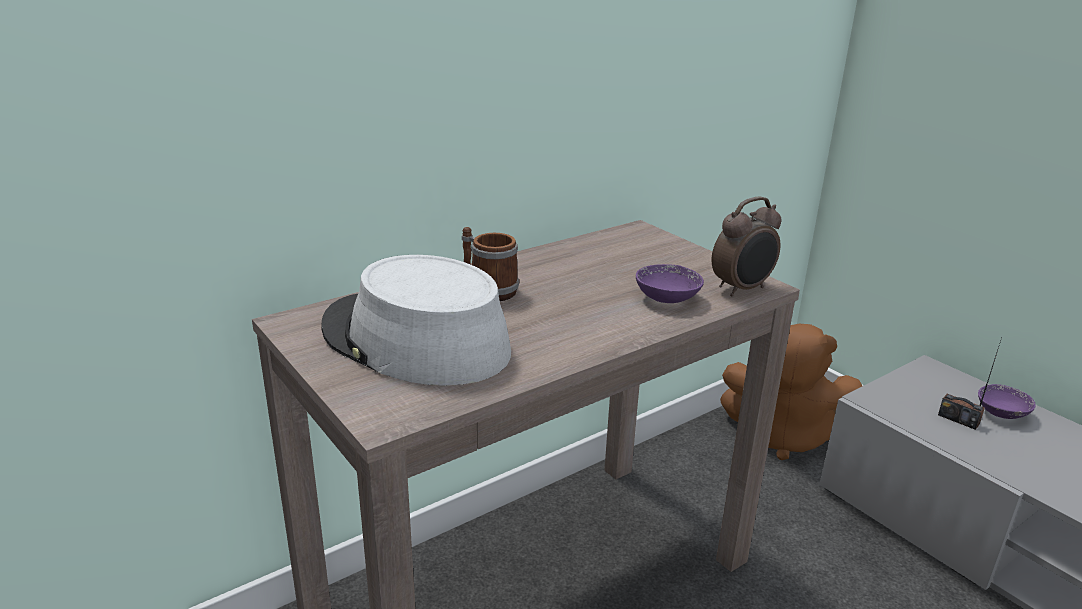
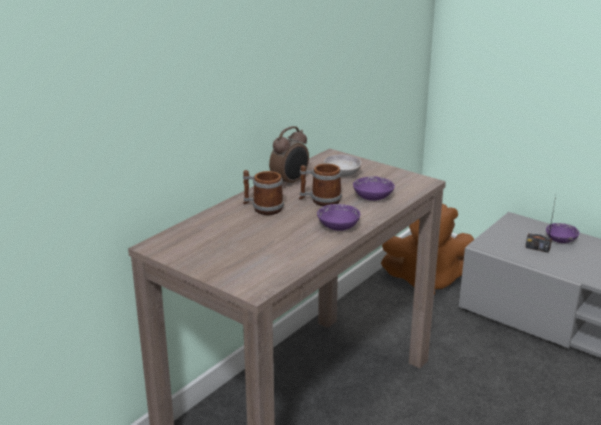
camera: 15 degrees left, 0 degrees up
(414, 340) = (240, 245): grey hat -> none
(581, 291) = (320, 200): none -> mug
(585, 336) = (338, 227): none -> purple bowl
(638, 257) = (342, 174): none -> grey bowl
(742, 289) = (413, 185): alarm clock -> alarm clock (290, 182)

